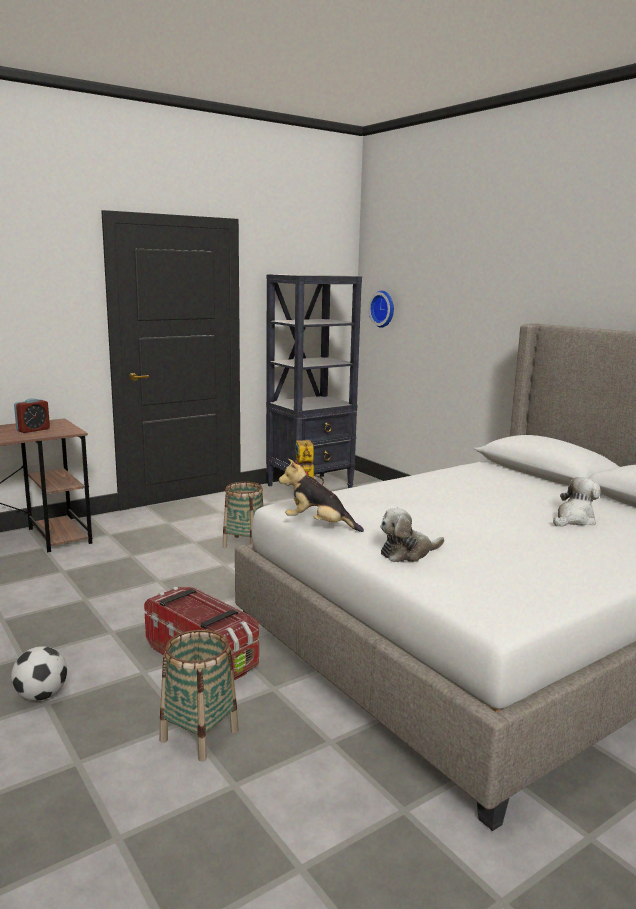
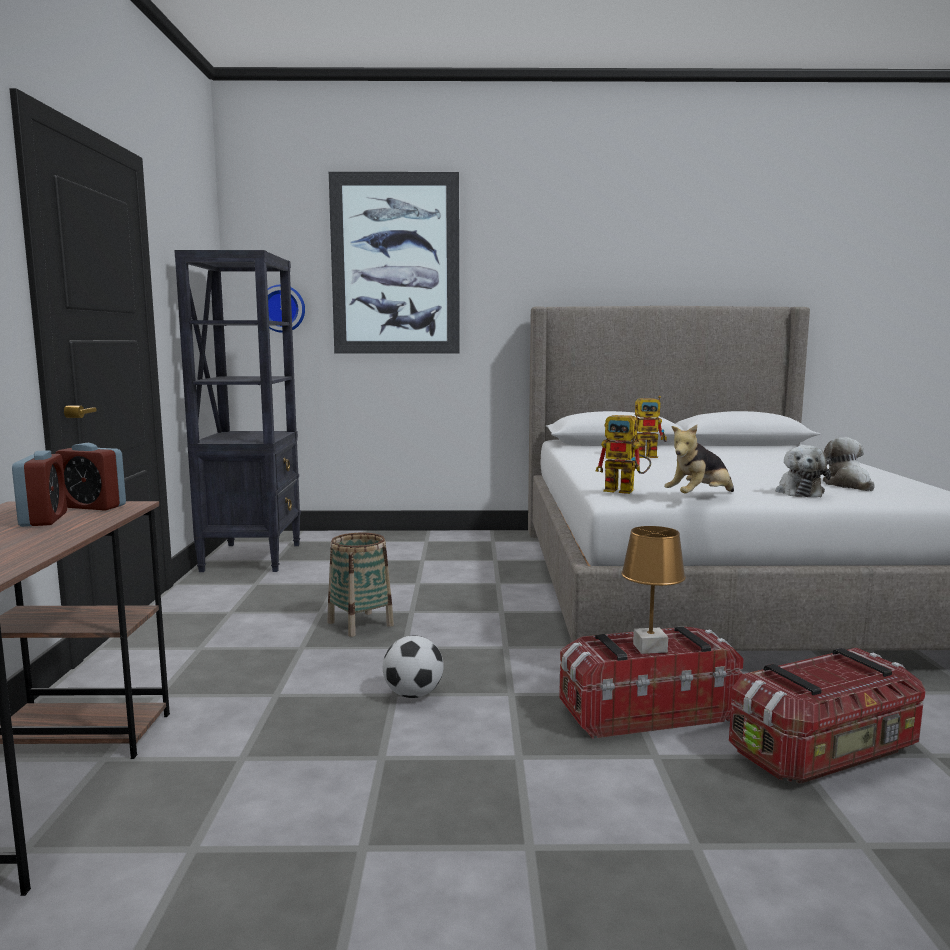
camera: 55 degrees left, 5 degrees down
(41, 696) = (670, 846): football -> football (413, 694)
(64, 428) = (93, 506): none -> alarm clock
(196, 611) = (650, 648): none -> brown table lamp
(199, 735) = (826, 752): basket -> storage box
(450, 277) = (395, 264): none -> picture
(487, 490) = (650, 456): none -> toy robot
(574, 520) = (746, 457): plush toy -> plush toy (848, 485)

